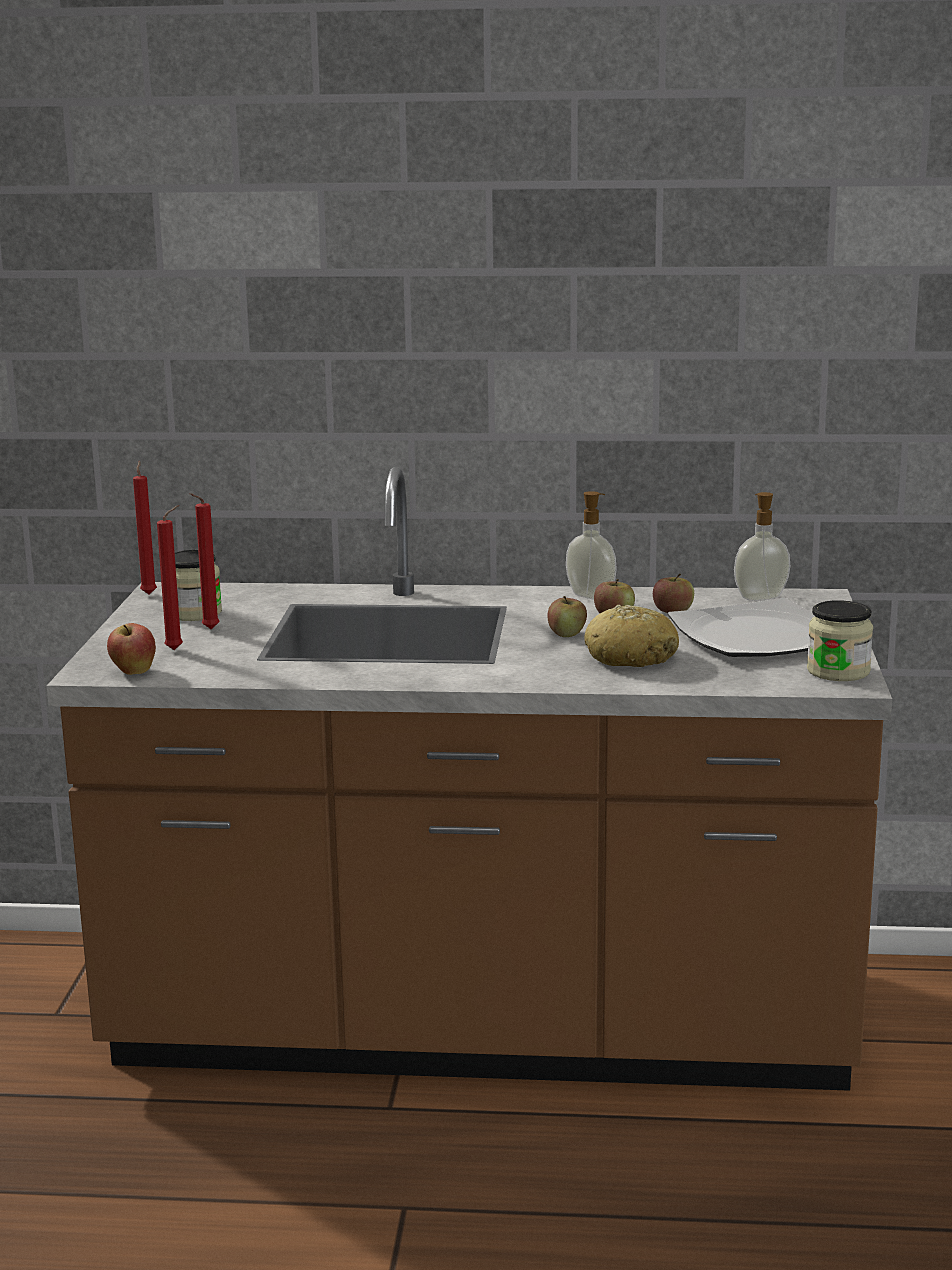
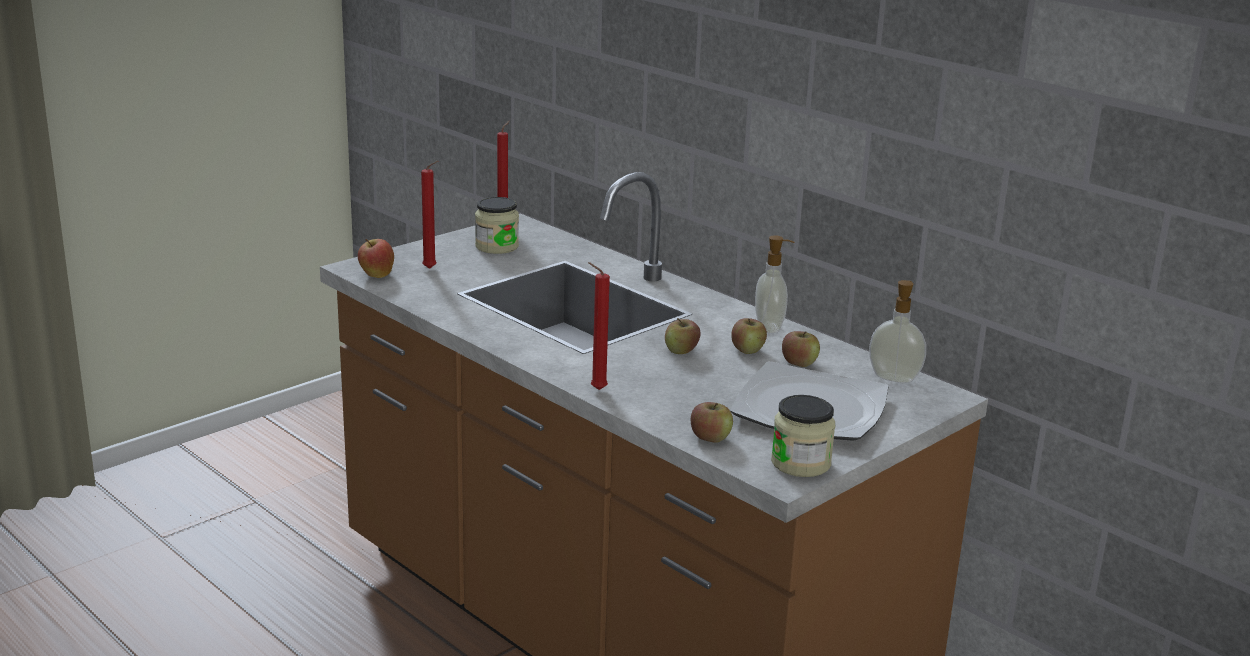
camera: 40 degrees right, 5 degrees up
(208, 630) = (478, 261): red candle -> red candle (596, 389)
(631, 657) = (680, 387): bread -> none
(739, 680) = (710, 437): none -> apple

